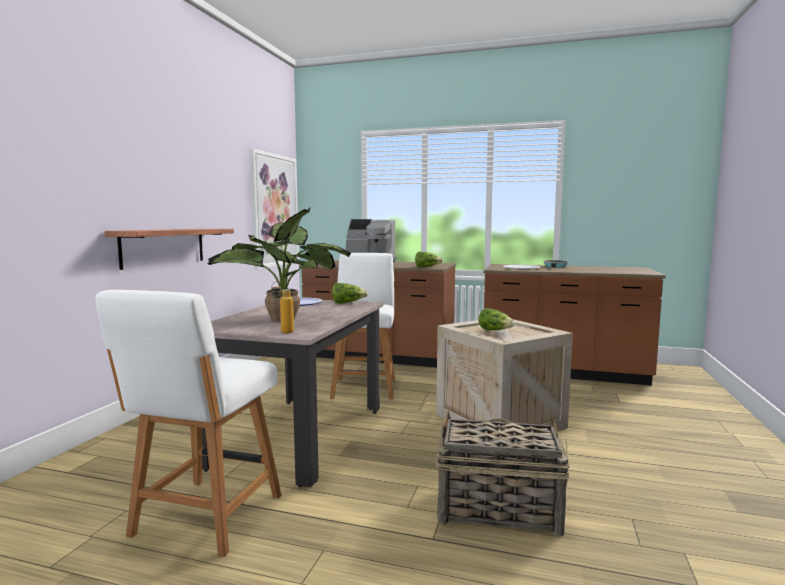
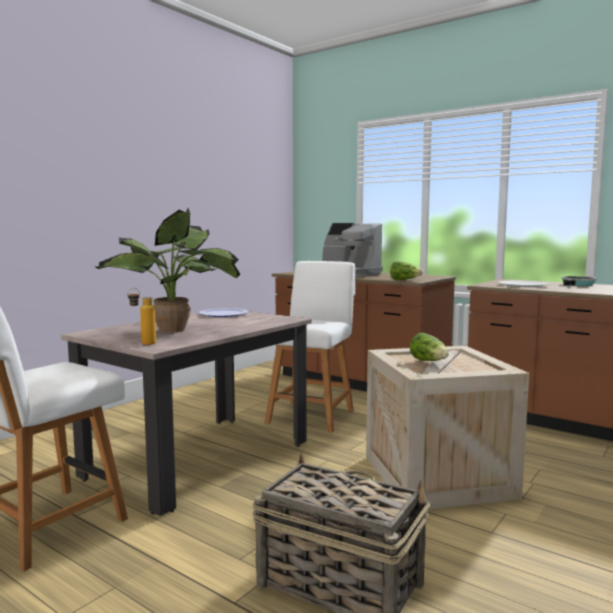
camera: 20 degrees right, 0 degrees up
(164, 247) = (112, 251): shelf -> none
(274, 210) = (258, 214): picture -> none
(348, 303) = (271, 317): lettuce -> none

